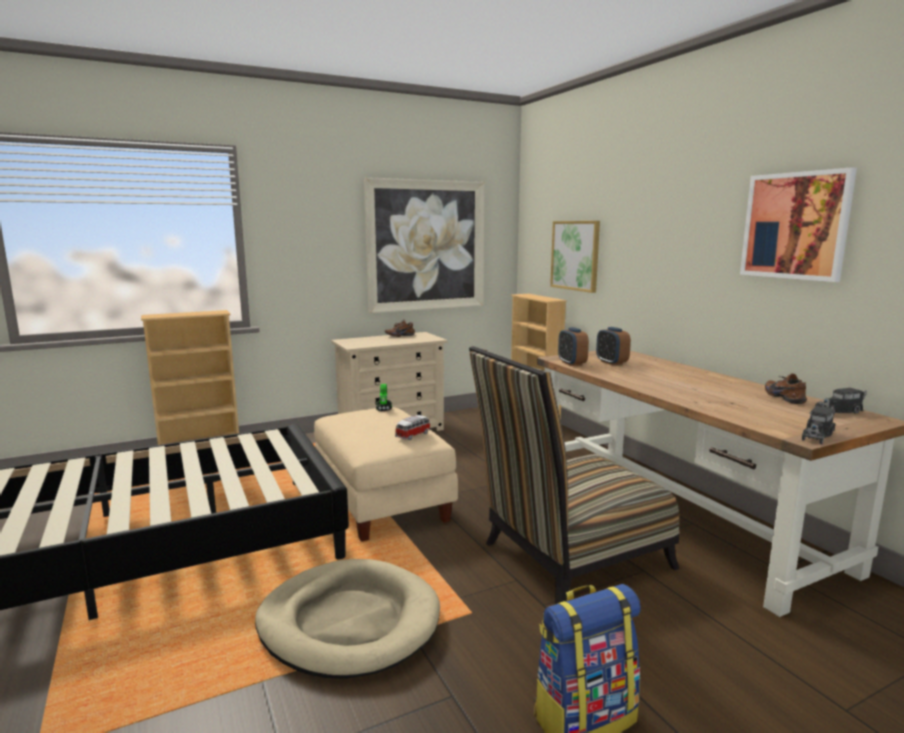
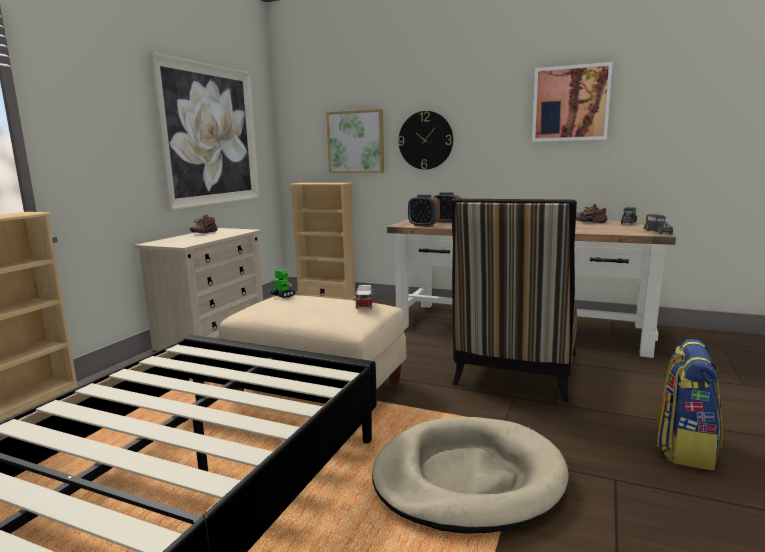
camera: 40 degrees left, 0 degrees up
(634, 260) = (425, 140): none -> wall clock

